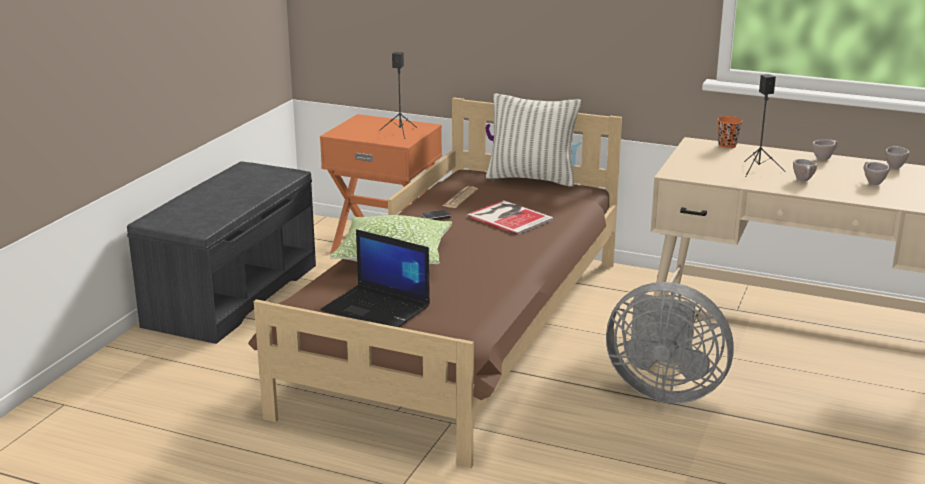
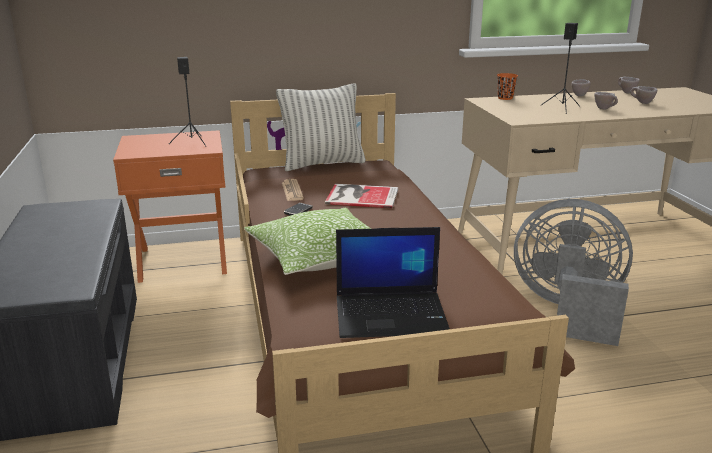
camera: 35 degrees left, 0 degrees up
(664, 389) = (568, 310): grey fan -> grey fan turned 150 degrees counterclockwise

